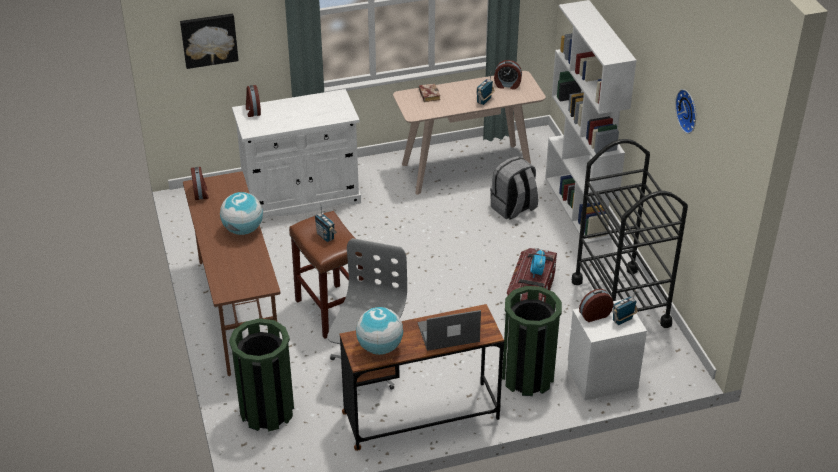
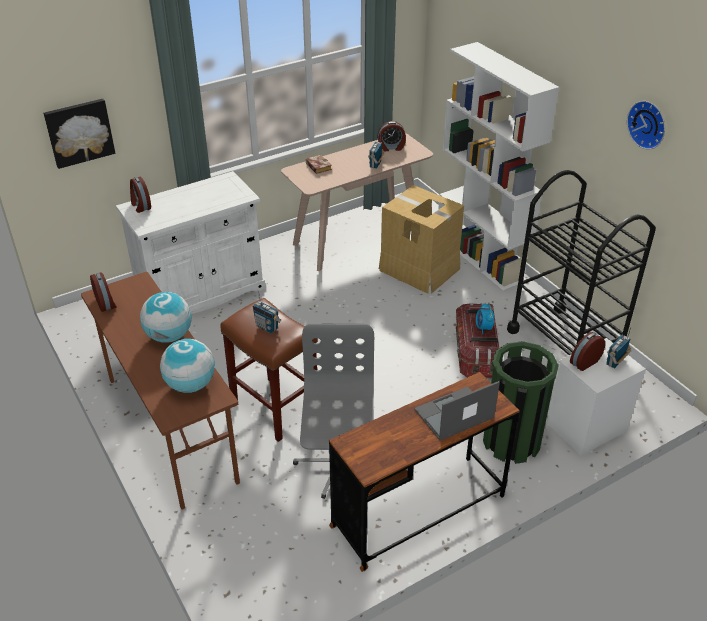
camera: 15 degrees left, 0 degrees up
(267, 411) = (241, 544): green trash can -> none
(380, 347) = (384, 448): globe -> globe (191, 385)
(513, 208) = (419, 269): grey backpack -> cardboard box

